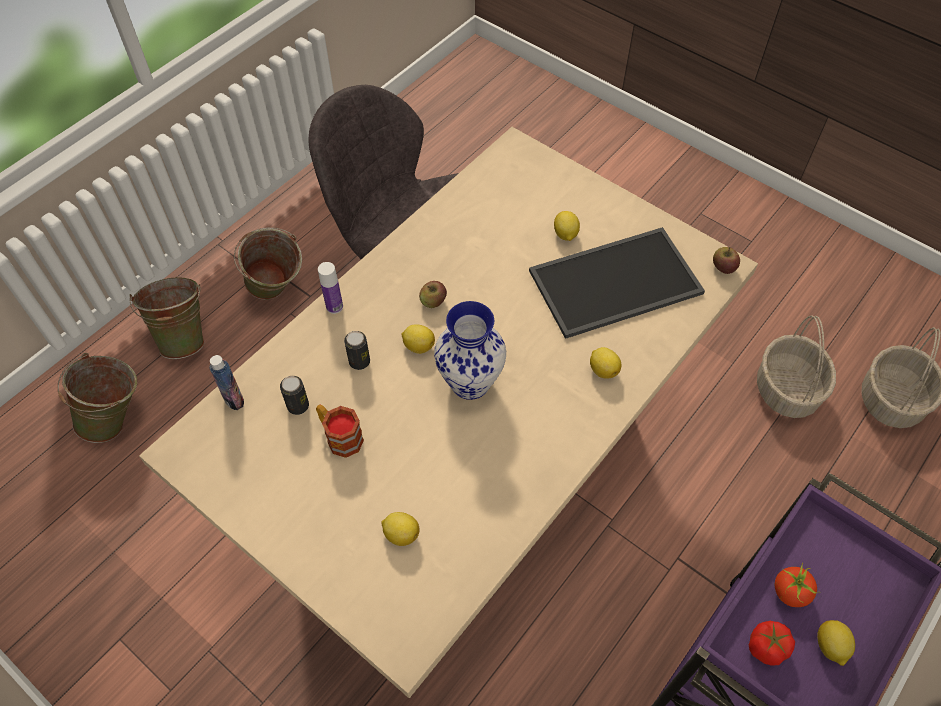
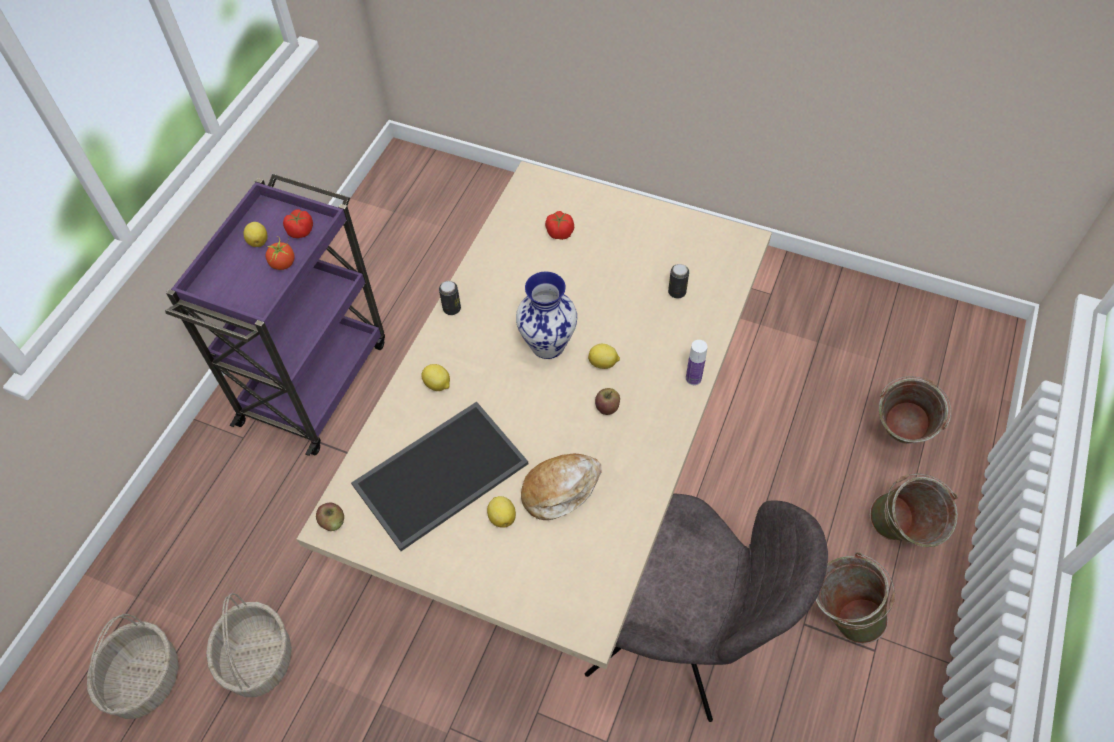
camera: 165 degrees right, 0 degrees up
(233, 399) = (729, 284): bottle -> none
(339, 436) = (633, 279): mug -> none
(359, 361) = (646, 337): can -> can (452, 308)
(400, 534) = (559, 232): lemon -> tomato
(506, 243) = (560, 489): none -> bread

